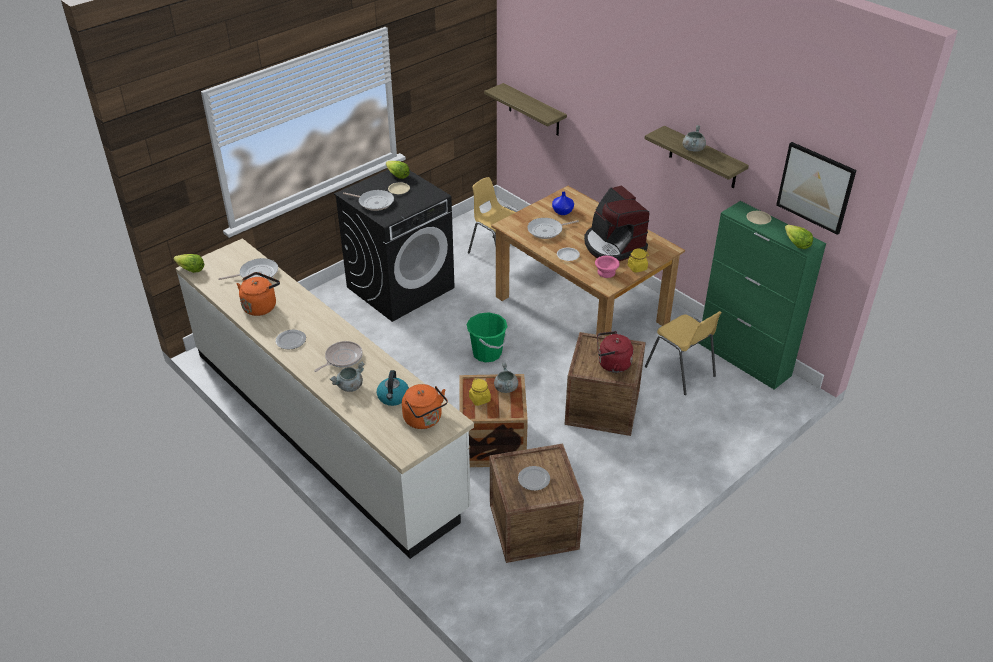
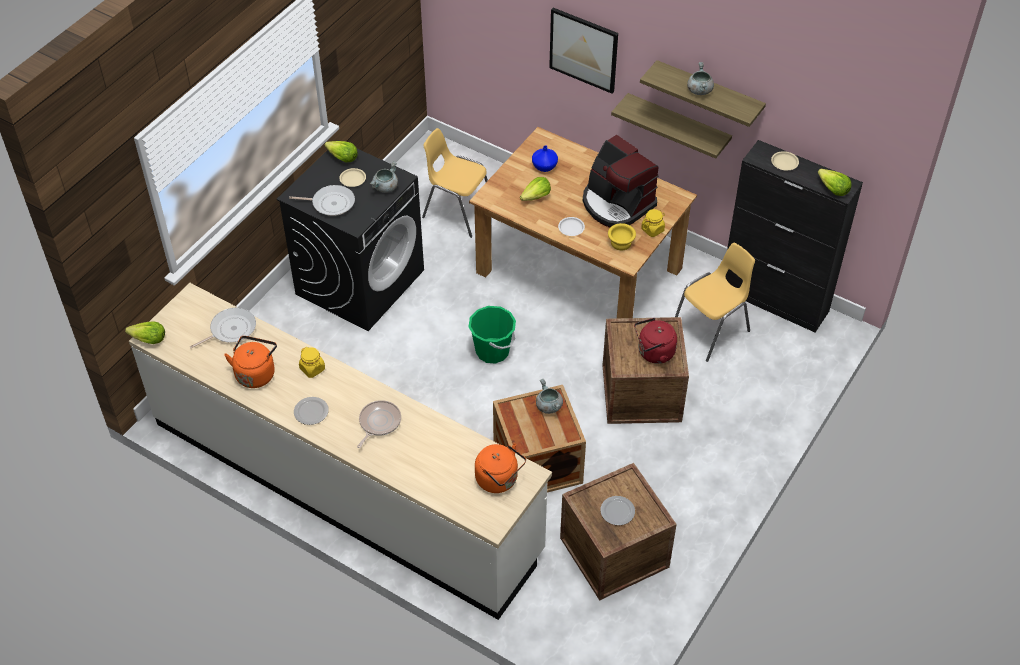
camera: 15 degrees left, 10 degrees up
(349, 386) = (402, 457): grey cooking pot -> grey cooking pot (385, 187)
(393, 397) = (455, 459): kettle -> none
(480, 399) = (525, 426): yellow jar -> yellow jar (312, 369)
(534, 110) = (477, 37): shelf -> shelf (677, 126)
(547, 230) = (536, 197): frying pan -> lettuce
(606, 272) = (620, 242): pink bowl -> yellow bowl
(680, 372) = (711, 330): yellow chair -> yellow chair turned 75 degrees counterclockwise
(744, 359) = (775, 301): green cabinet -> black cabinet
(815, 187) = (847, 127): picture -> picture (583, 49)

